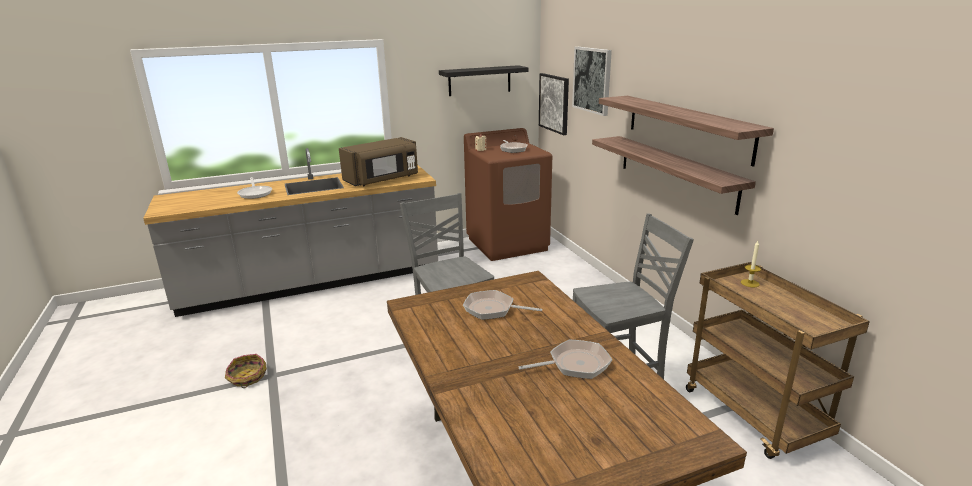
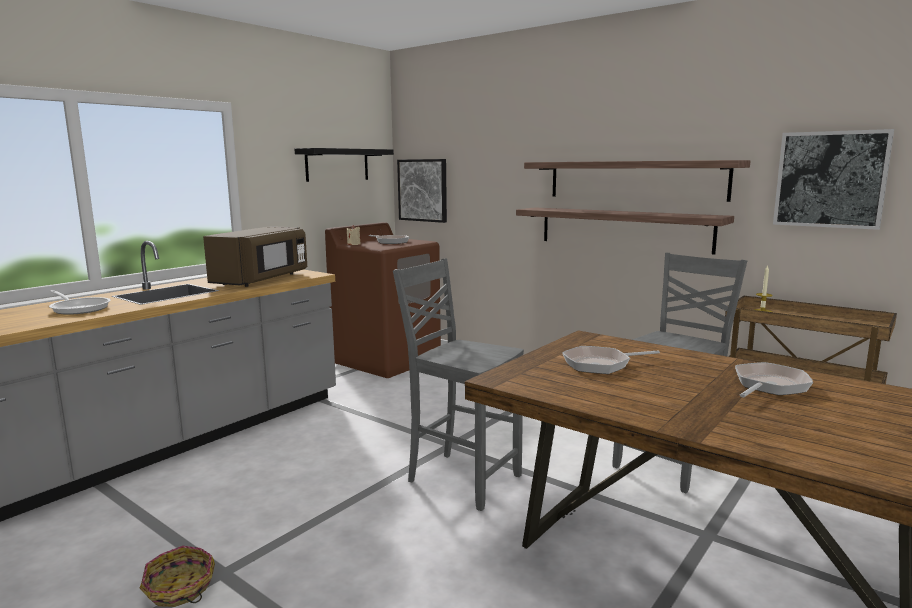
camera: 30 degrees left, 10 degrees down
(592, 80) = (485, 154): picture -> picture (830, 179)

